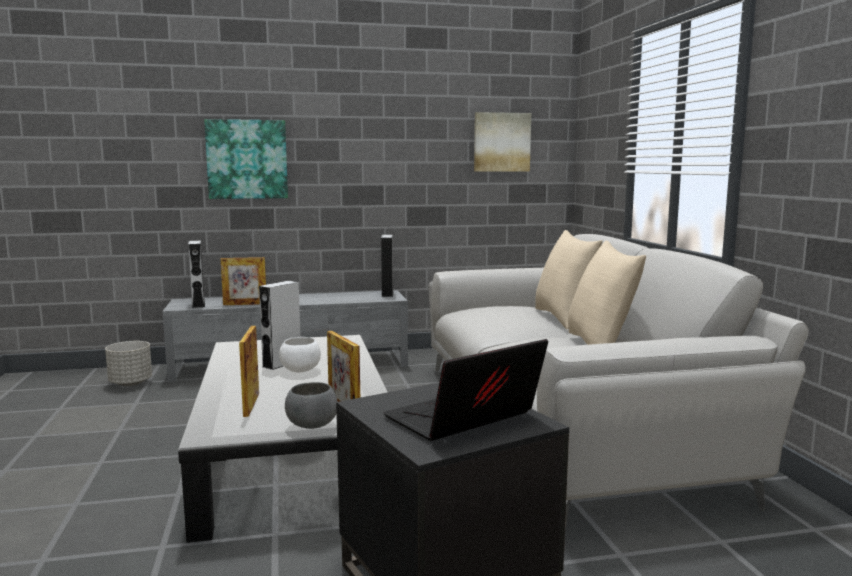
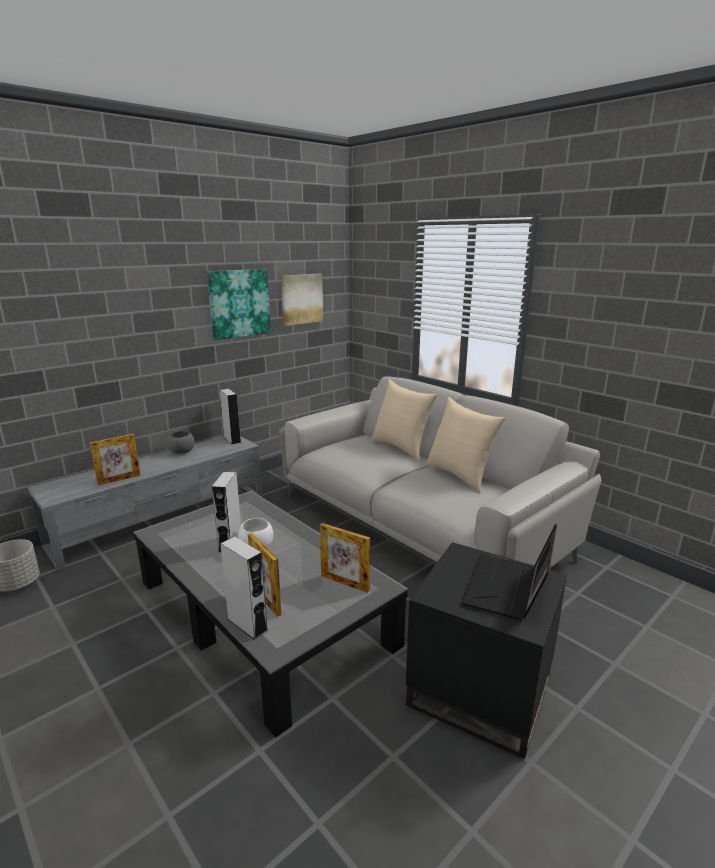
camera: 30 degrees left, 10 degrees up
(198, 304) = (70, 490): grey speaker -> grey speaker (247, 624)
(247, 159) = (87, 337): picture -> picture (239, 303)
(312, 425) = (341, 607): grey bowl -> grey bowl (182, 452)

